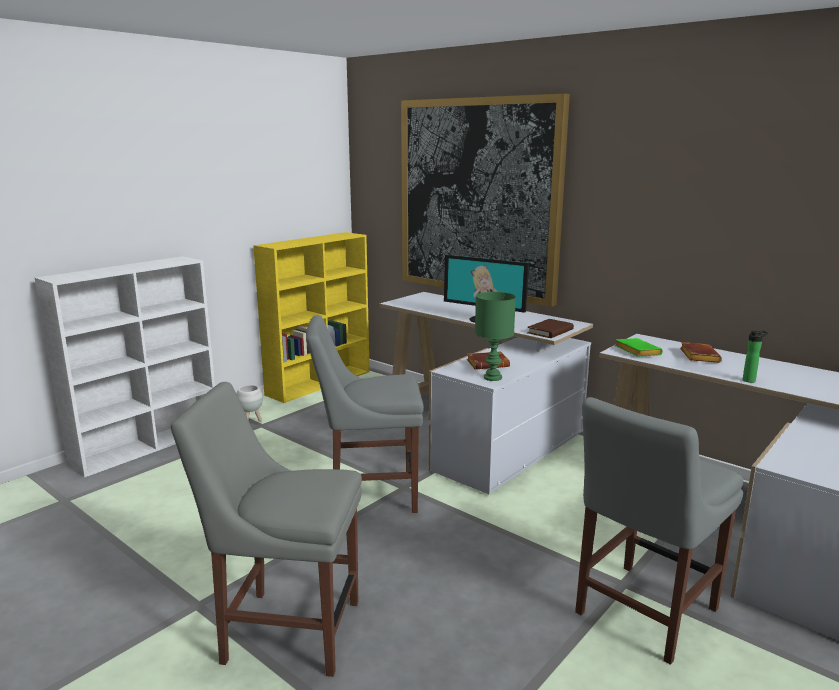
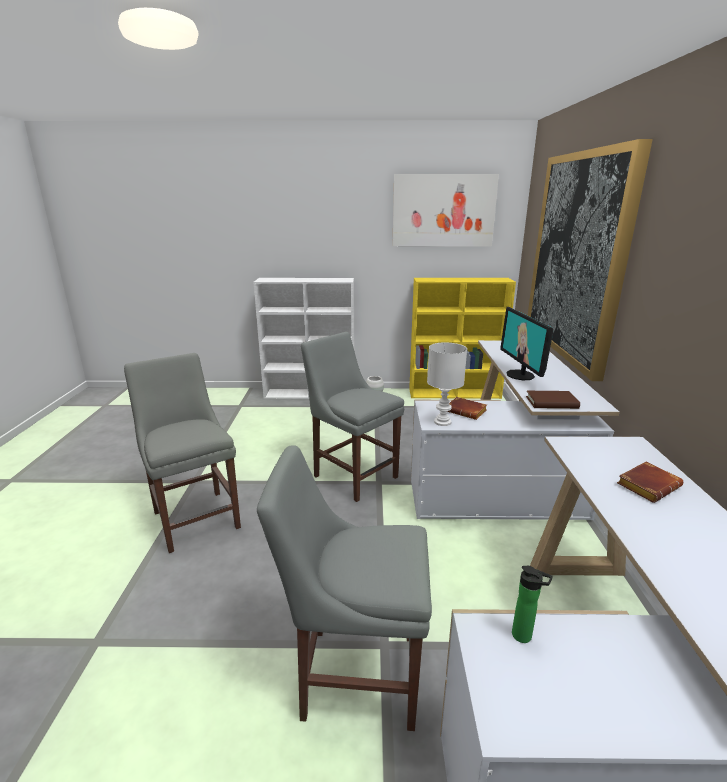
camera: 50 degrees right, 5 degrees up
(274, 158) = (443, 211): none -> picture
(493, 378) = (442, 422): green table lamp -> white table lamp
(635, 351) = (585, 450): green book -> none
(750, 380) = (637, 537): bottle -> bottle (524, 636)

